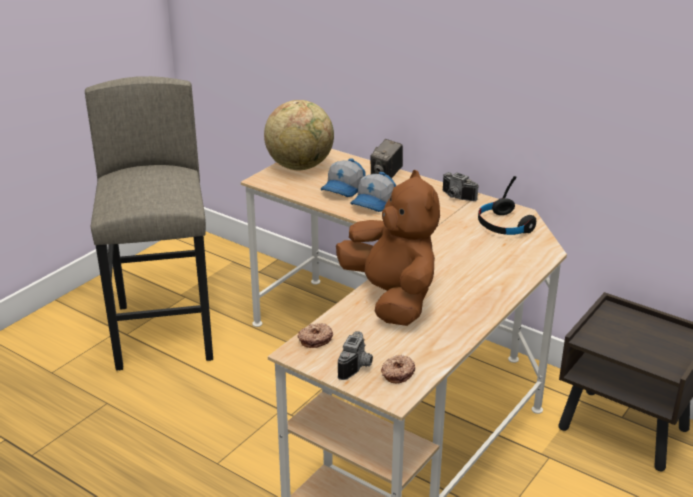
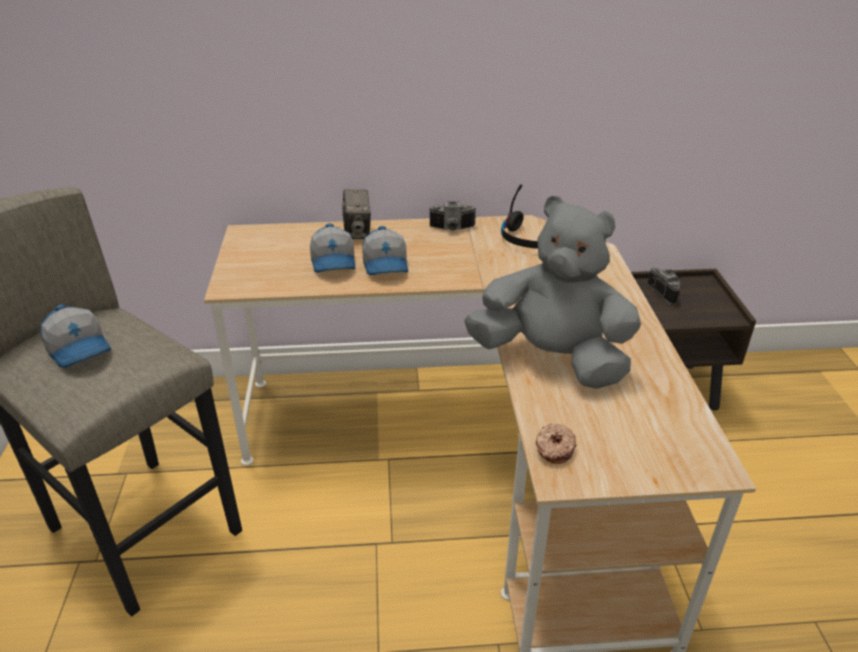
camera: 40 degrees left, 5 degrees up
(146, 181) = (80, 348): none -> cap
(300, 166) = (251, 255): globe -> none
(358, 367) = (638, 455): camera -> camera (667, 292)
(391, 298) = (551, 359): brown plush toy -> grey plush toy
(397, 373) = (679, 440): donut -> none

